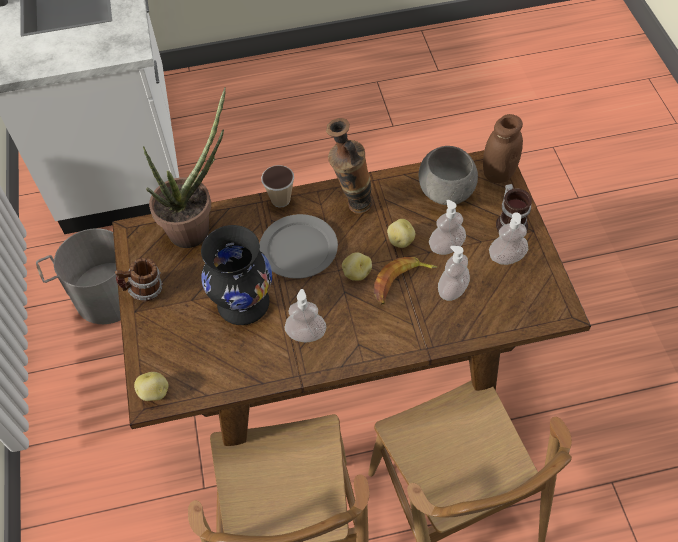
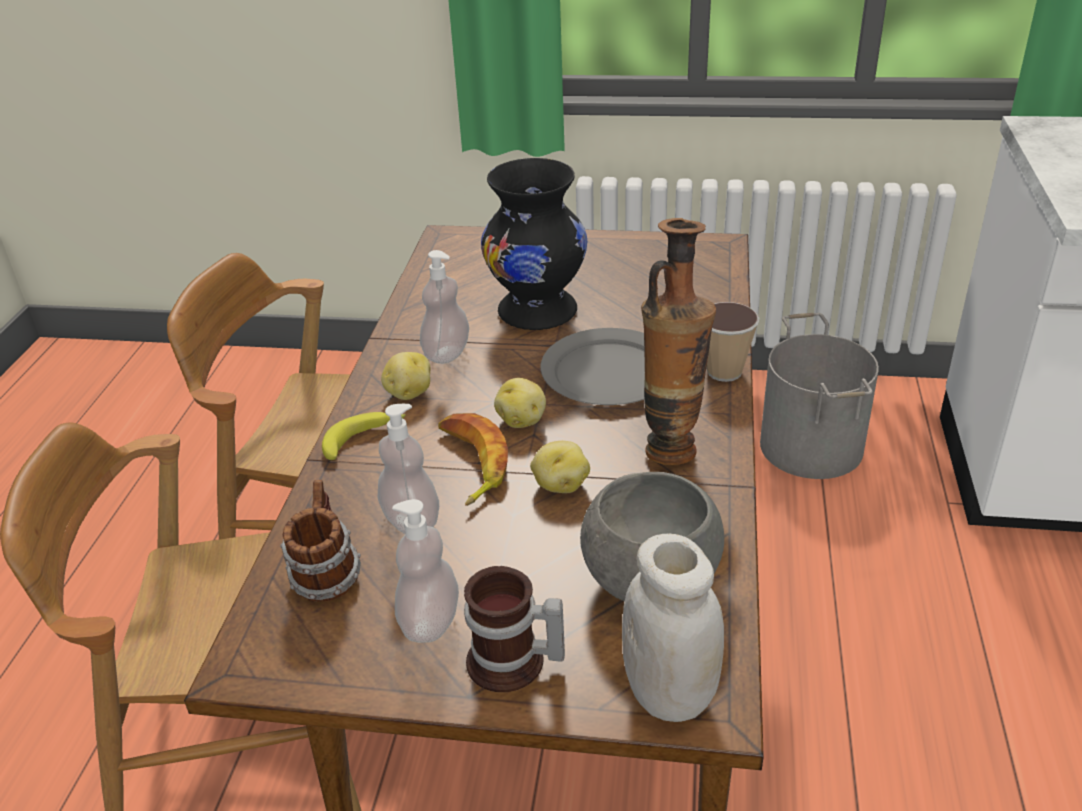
camera: 110 degrees right, 20 degrees down
(144, 291) = (609, 245): mug -> mug (326, 576)
(154, 393) = (453, 240): potato -> potato (408, 393)
(197, 227) = (703, 292): potted plant -> none
(402, 339) = (365, 439): none -> banana
(446, 247) = (510, 540): soap dispenser -> none
(498, 173) = (669, 694): brown jar -> white jar

